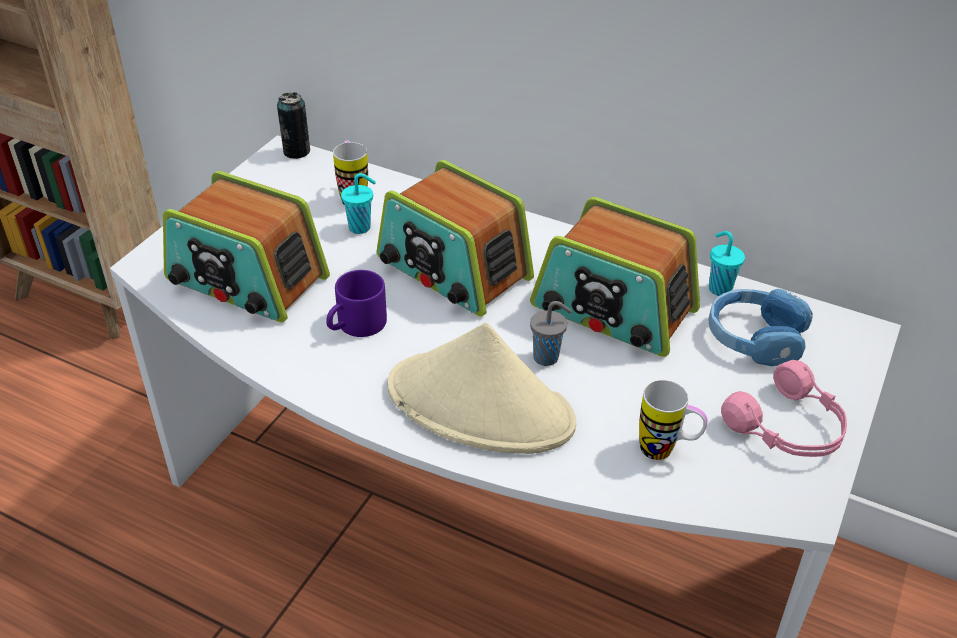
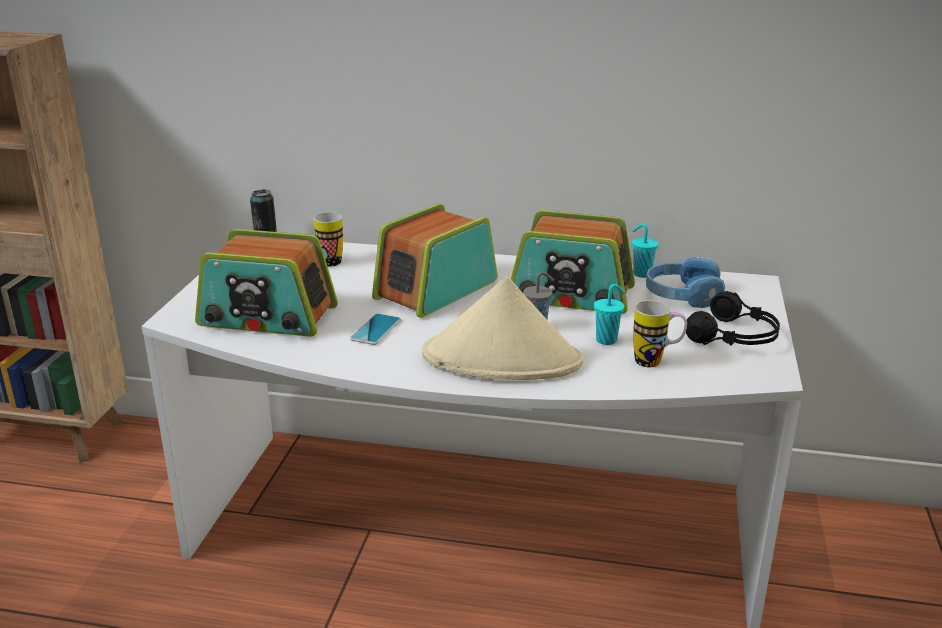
camera: 15 degrees left, 15 degrees down
(356, 326) = (376, 330): purple mug -> phone
(361, 227) = (346, 276): turquoise cup -> turquoise cup (607, 340)
(453, 269) = (435, 289): radio -> radio turned 105 degrees clockwise
(788, 428) = (735, 337): pink headphones -> black headphones

